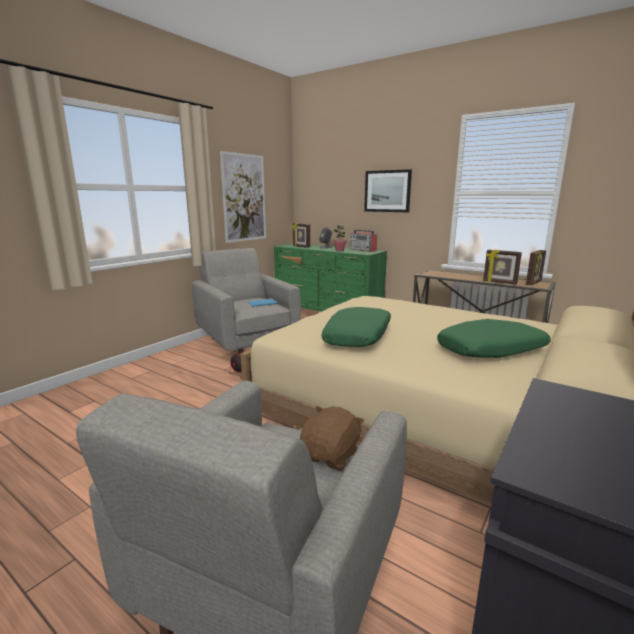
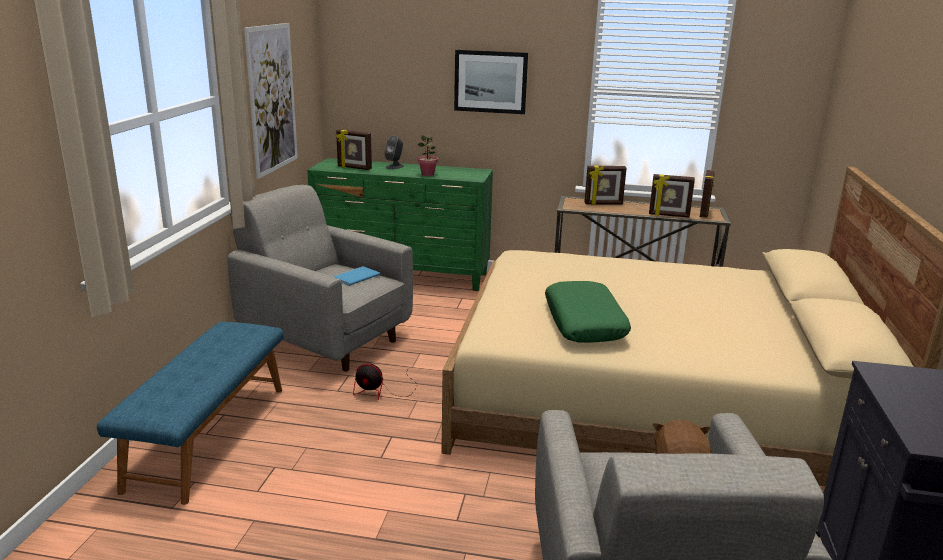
camera: 25 degrees left, 5 degrees up
(131, 379) = (208, 435): none -> blue bench
(363, 250) = (459, 170): radio -> none
(454, 274) = (603, 204): none -> picture frame
(491, 350) = (732, 319): green pillow -> none

